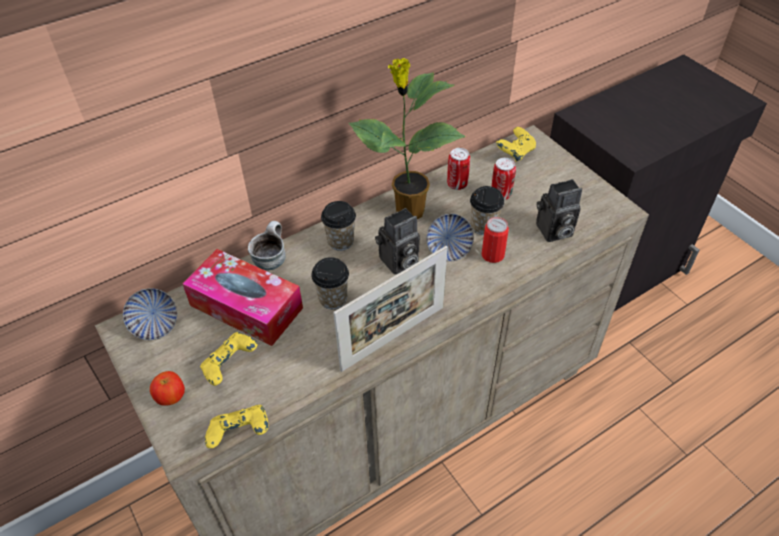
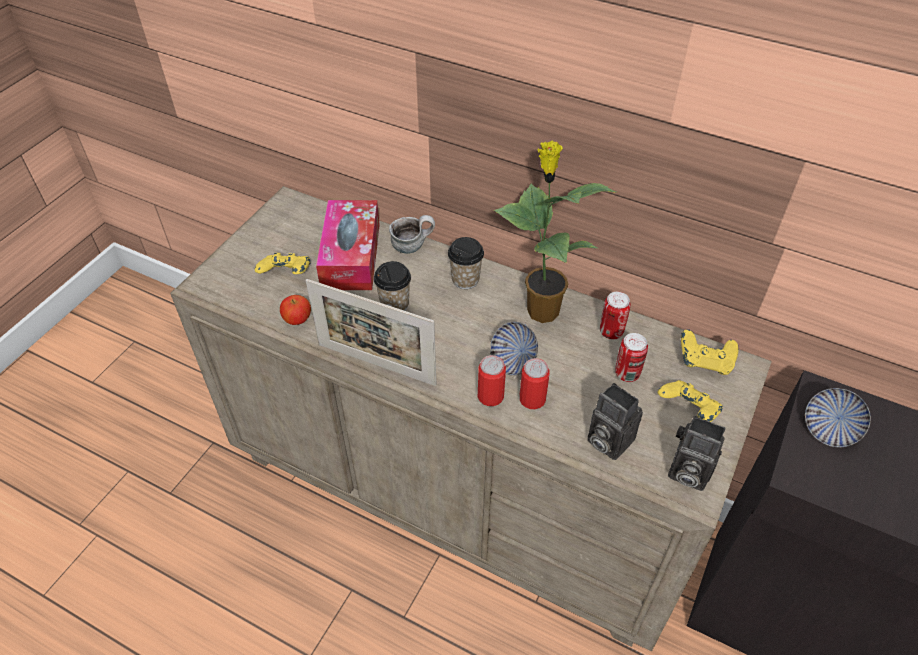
camera: 60 degrees right, 0 degrees up
(155, 326) = (301, 216): bowl -> bowl (829, 430)
(171, 397) = (241, 257): apple -> apple (298, 320)
(240, 434) = (227, 311): yellow game controller -> yellow game controller (687, 411)
(398, 262) = (468, 330): camera -> camera (686, 472)
(475, 278) = (490, 396): none -> can
(484, 226) = (567, 377): cup -> none

